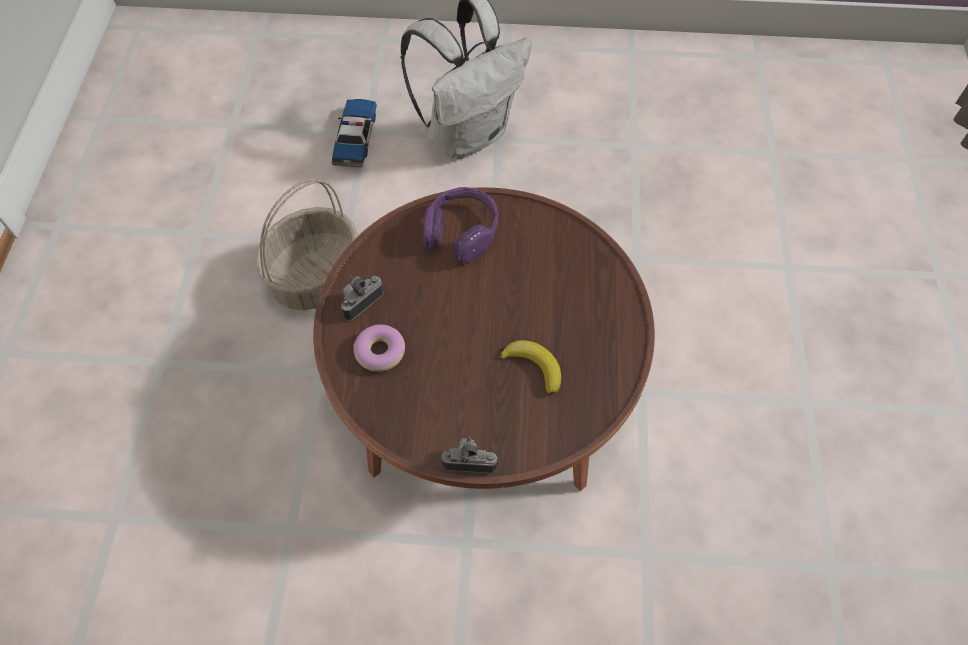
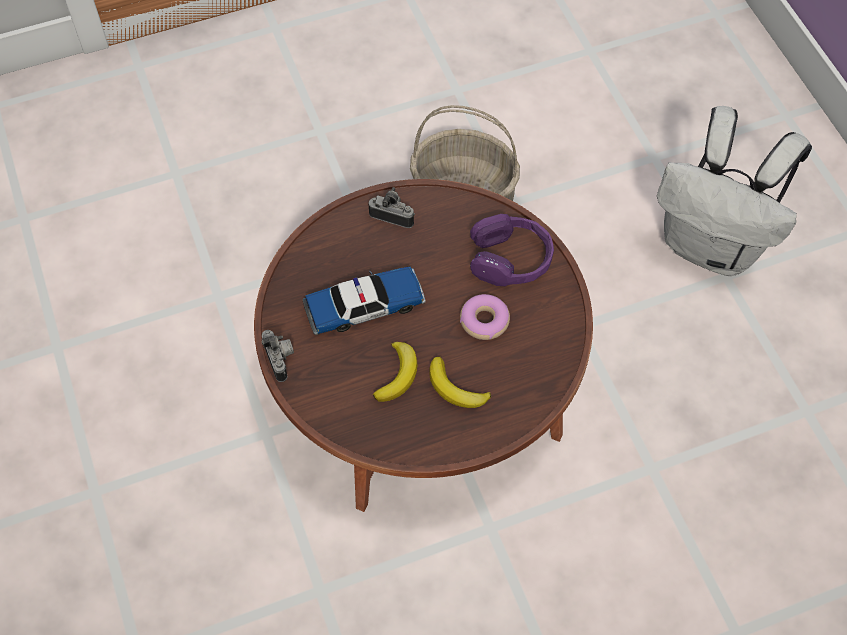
camera: 65 degrees right, 0 degrees up
(356, 138) = (640, 153): toy car -> toy car (365, 306)
(380, 351) = (352, 251): donut -> donut (484, 321)
(570, 326) = (455, 388): none -> banana

